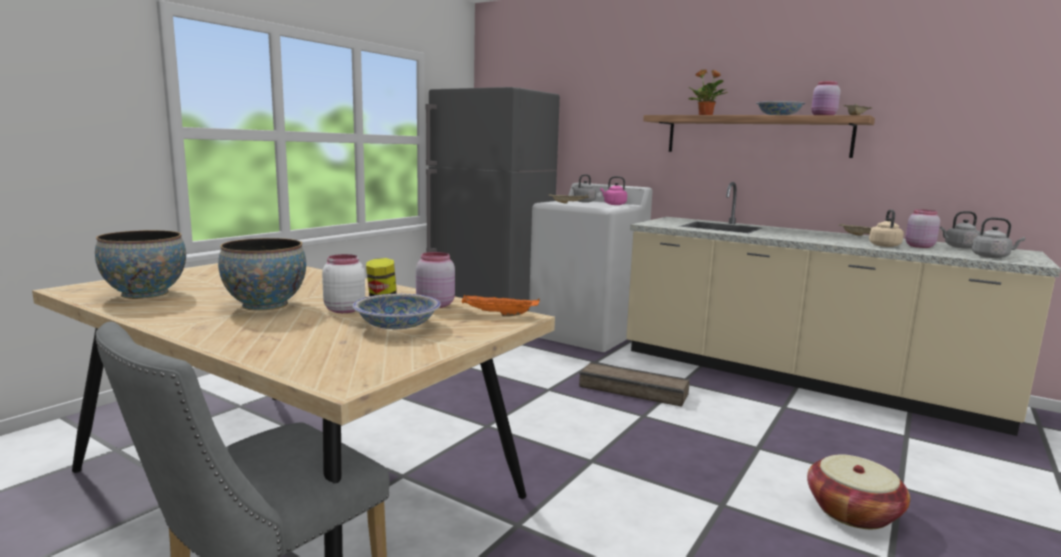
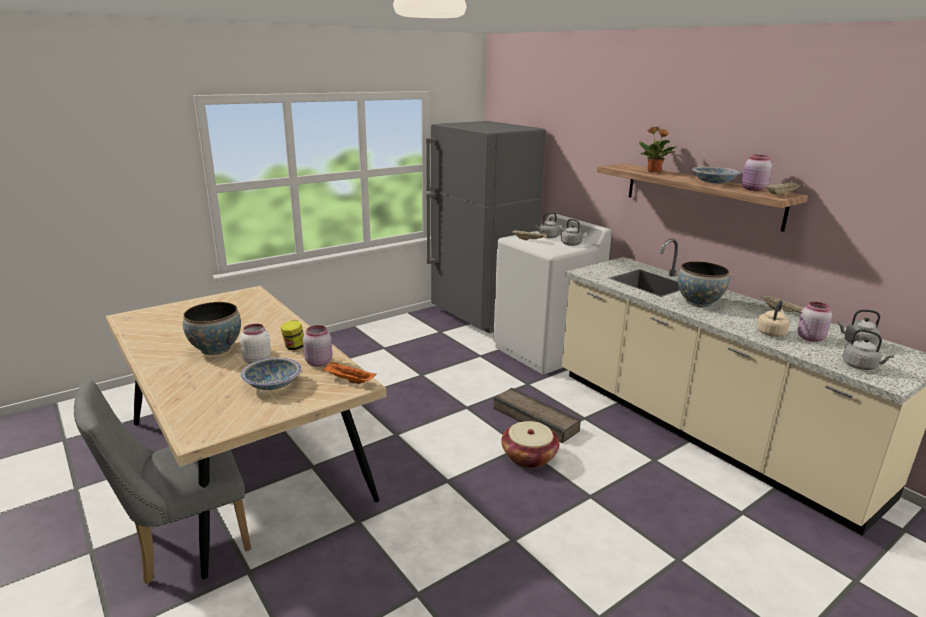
camera: 20 degrees right, 10 degrees up
(145, 294) = (160, 327): bowl -> bowl (698, 302)
(613, 204) = (570, 244): pink kettle -> grey kettle
(853, 512) = (612, 571): basket -> basket (529, 457)

